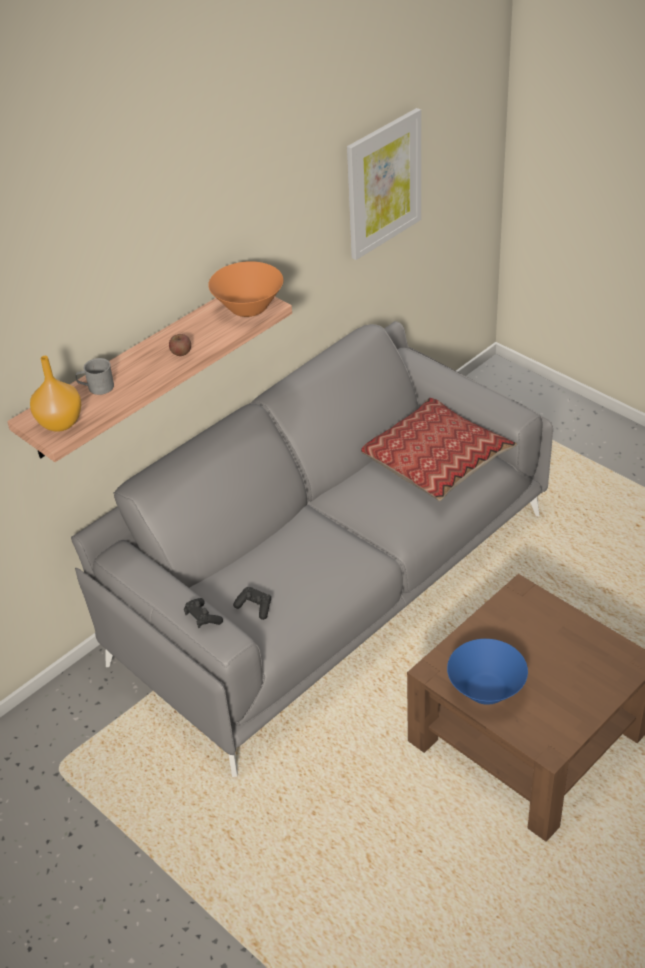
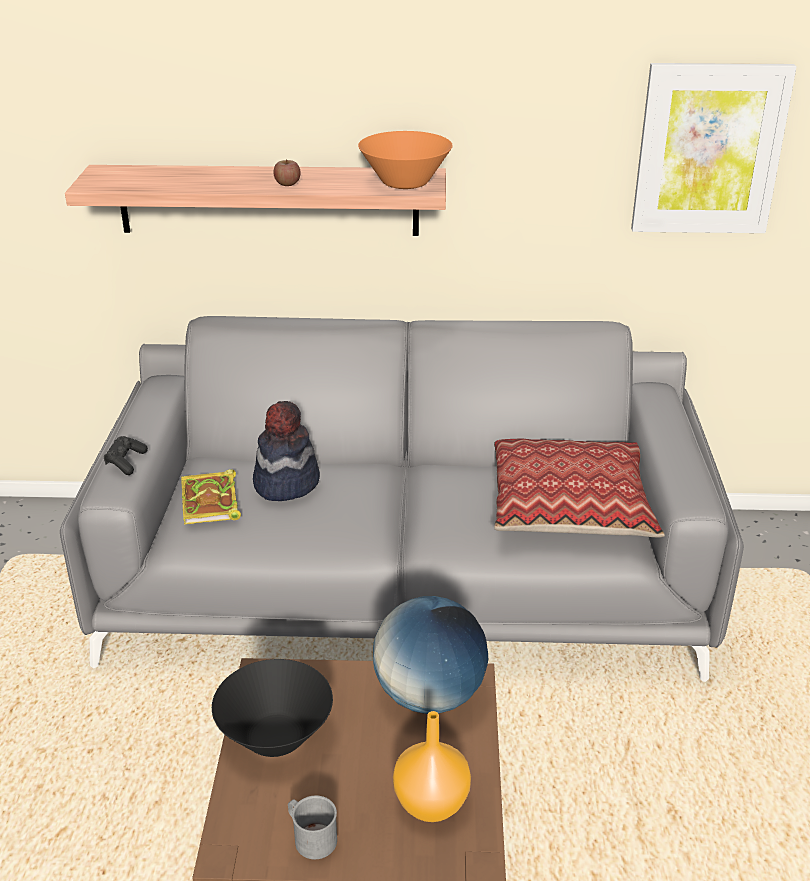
camera: 45 degrees right, 10 degrees down
(59, 423) = (111, 180): orange vase -> orange vase (430, 803)
(96, 387) = (183, 174): grey mug -> grey mug (311, 837)
(255, 607) = (211, 502): black game controller -> book
(278, 562) = (285, 483): none -> hat
(486, 690) = (275, 736): blue bowl -> black bowl
(517, 612) = (429, 696): none -> globe

